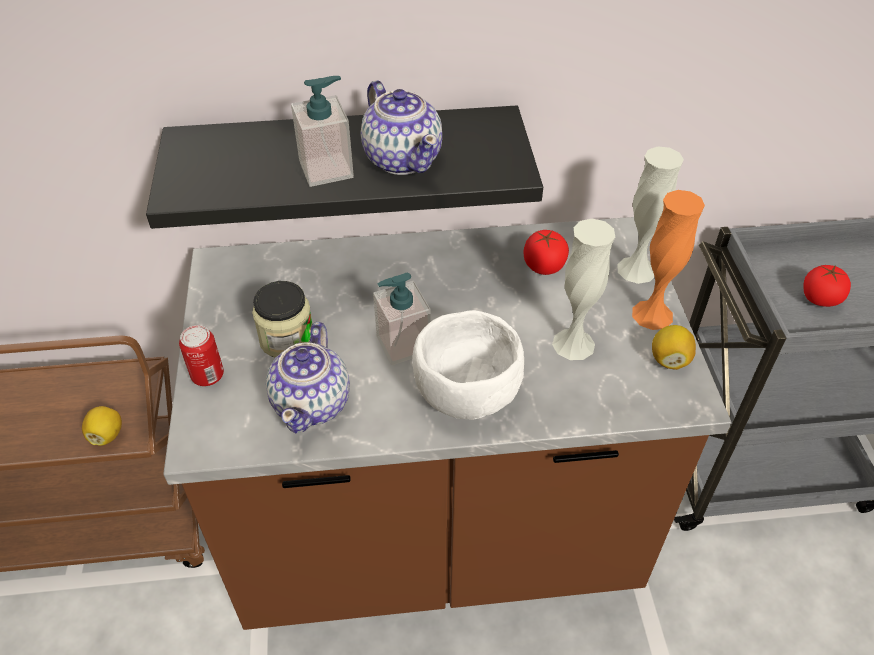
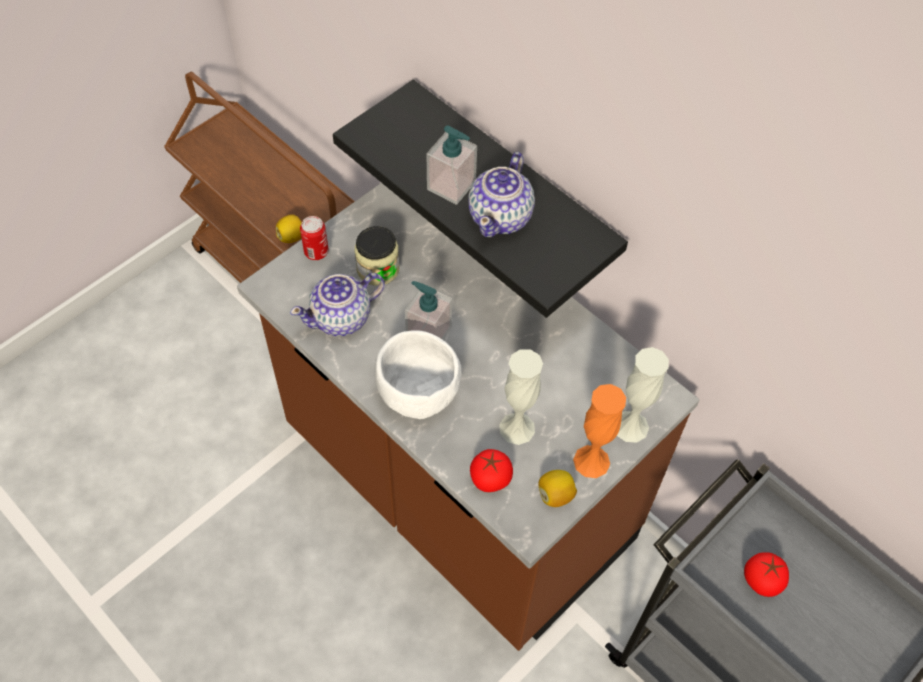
camera: 50 degrees right, 10 degrees up
(544, 266) = (577, 366): tomato -> tomato (490, 478)

